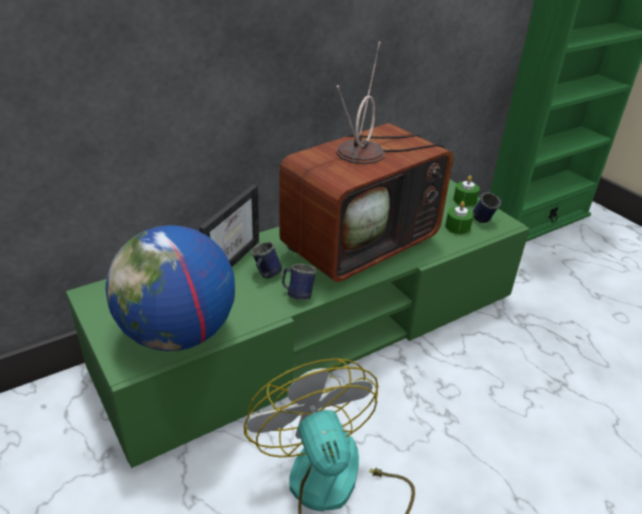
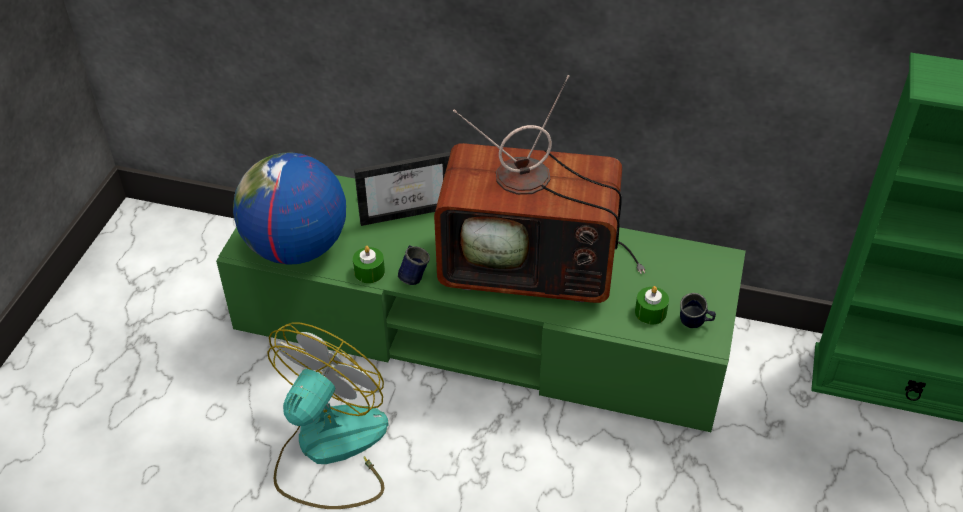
camera: 50 degrees right, 10 degrees up
(265, 276) = (413, 243): blue mug -> none
(465, 200) = (713, 291): green candle -> green candle (369, 272)

